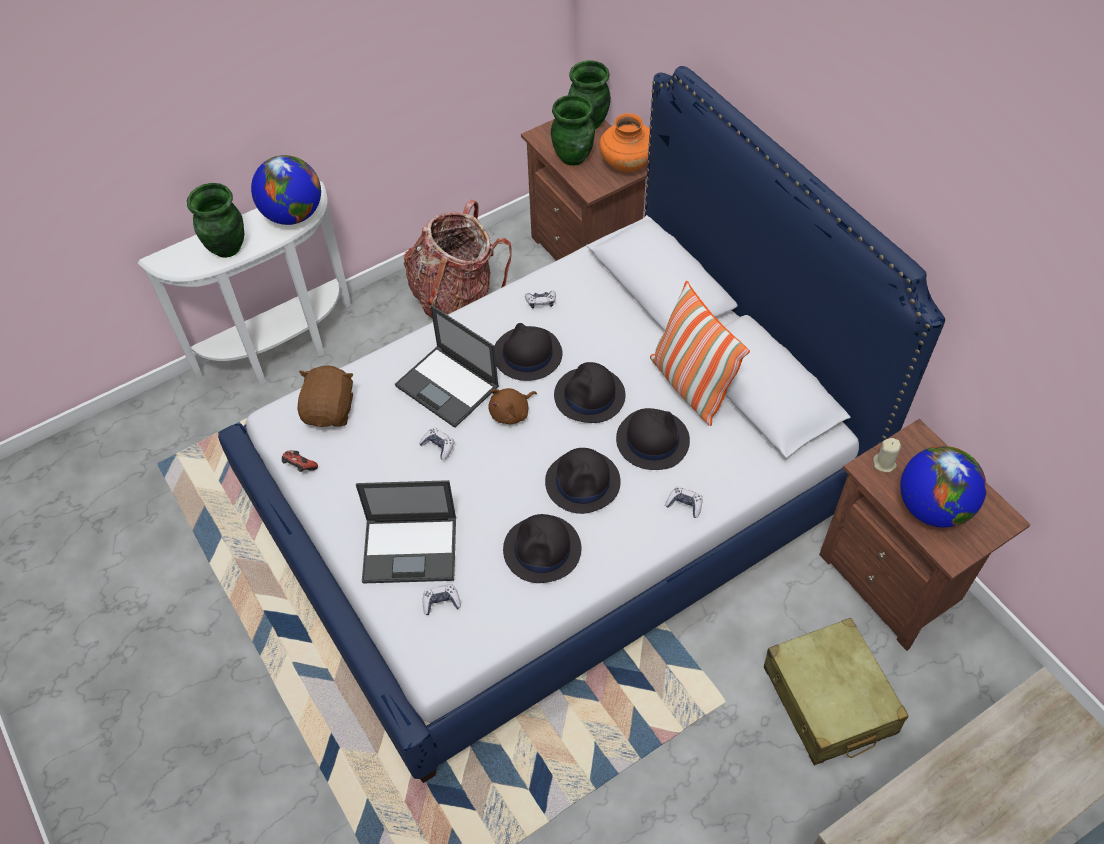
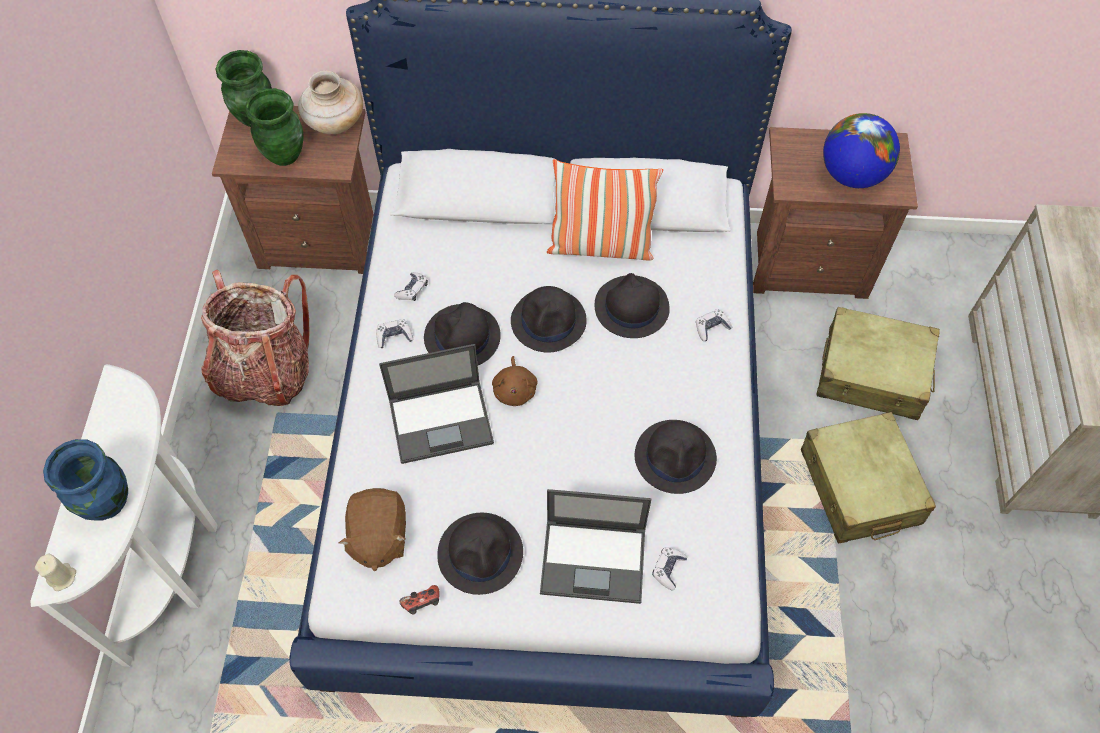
camera: 55 degrees left, 5 degrees up
(227, 248) = (108, 503): green vase -> blue vase
(293, 214) = (127, 415): globe -> none
(330, 410) = (378, 537): brown plush toy -> brown plush toy turned 135 degrees counterclockwise
(411, 549) = (594, 560): laptop -> laptop turned 60 degrees clockwise
(438, 446) = (501, 470): game controller -> game controller (394, 336)
(583, 482) = (633, 383): black hat -> black hat (481, 553)
(627, 163) = (335, 123): orange vase -> beige vase
(703, 754) = (859, 487): none -> beige suitcase
(884, 463) = (792, 174): beige candle -> beige candle (62, 577)

